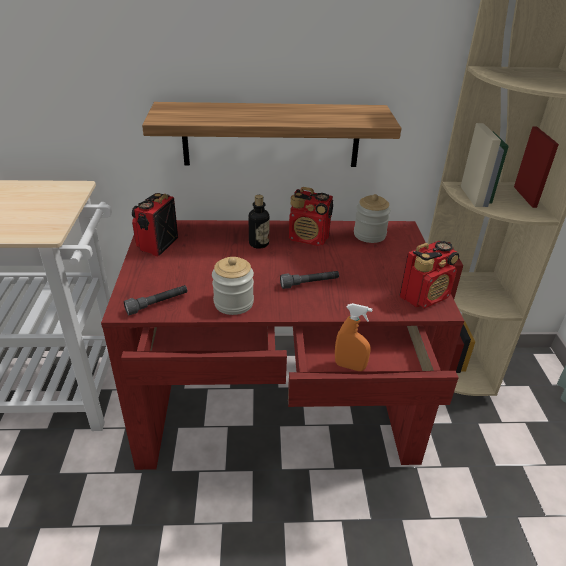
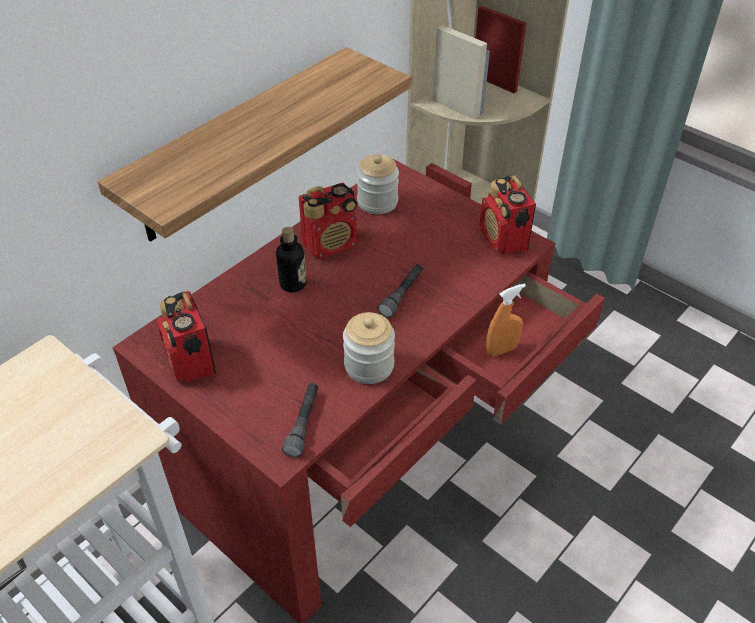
camera: 45 degrees left, 10 degrees up
(425, 297) = (503, 240): radio -> radio turned 150 degrees clockwise

